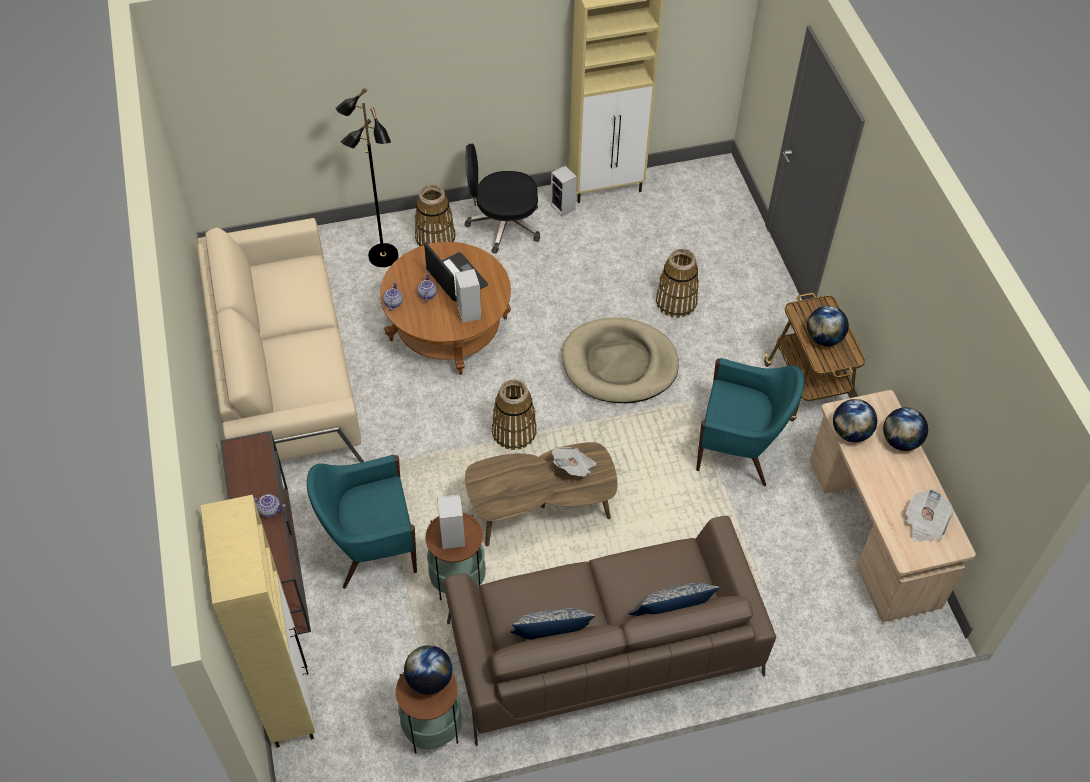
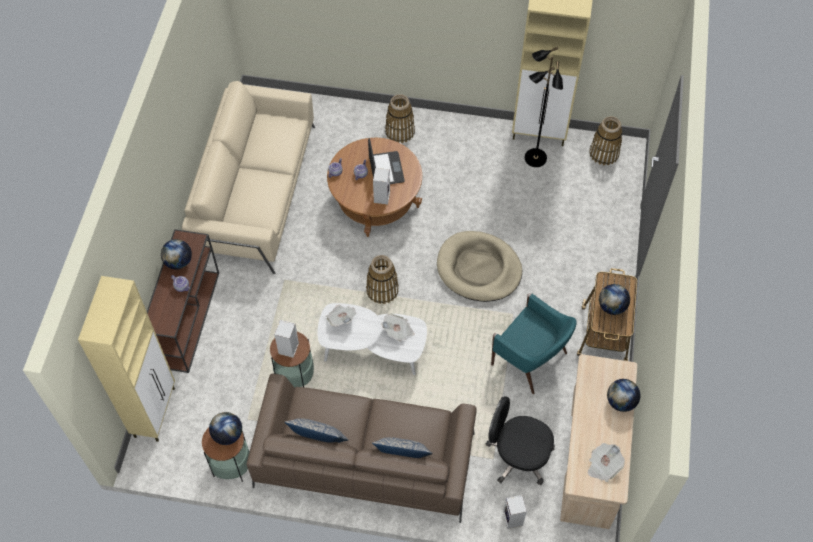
camera: 25 degrees right, 5 degrees up
(370, 545) = (252, 331): turquoise armchair -> none
(382, 257) = (357, 133): black floor lamp -> black floor lamp (534, 158)
(494, 478) = (341, 318): none -> newspaper
(503, 225) = (451, 138): black office chair -> black office chair (517, 456)
(541, 509) = (372, 350): brown coffee table -> white coffee table
(563, 207) = (500, 139): speaker -> speaker (513, 519)
(676, 302) = (543, 238): basket -> basket (604, 153)
(850, 432) = (588, 382): globe -> globe (179, 262)

